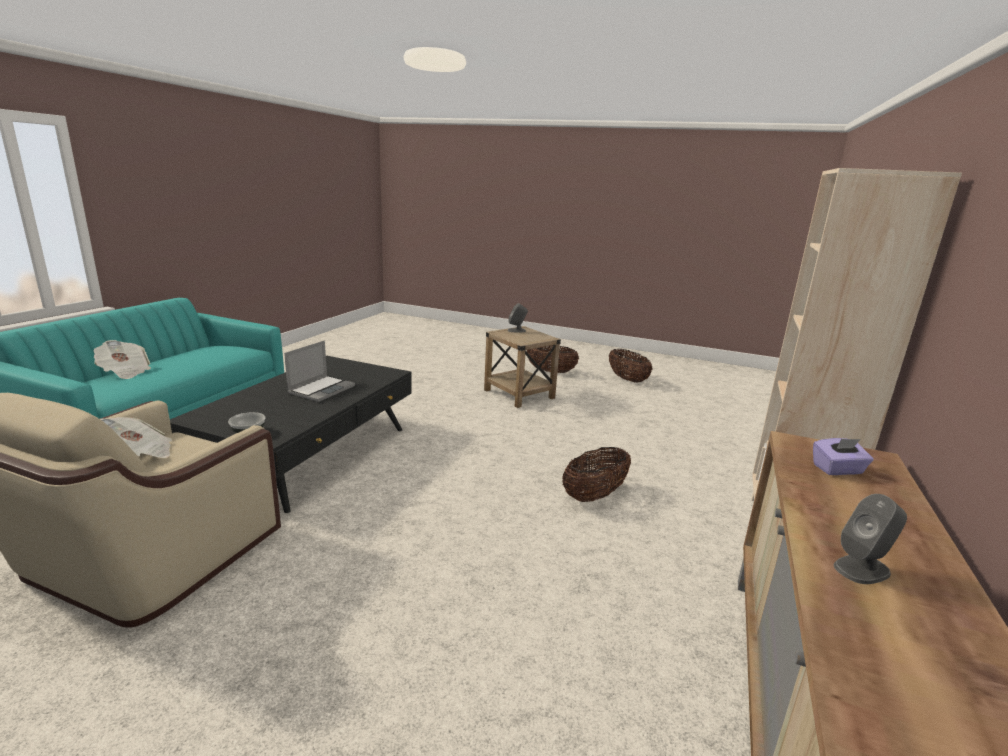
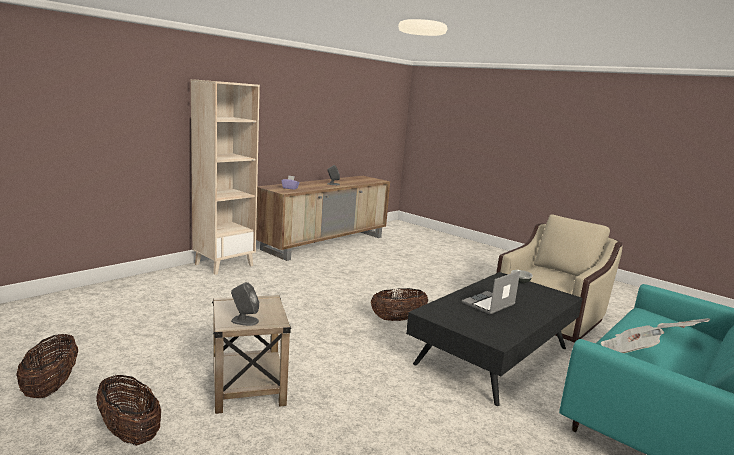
camera: 160 degrees left, 5 degrees down
(139, 453) = (568, 279): newspaper -> newspaper (628, 351)
(594, 495) = (303, 292): basket -> basket (397, 319)

